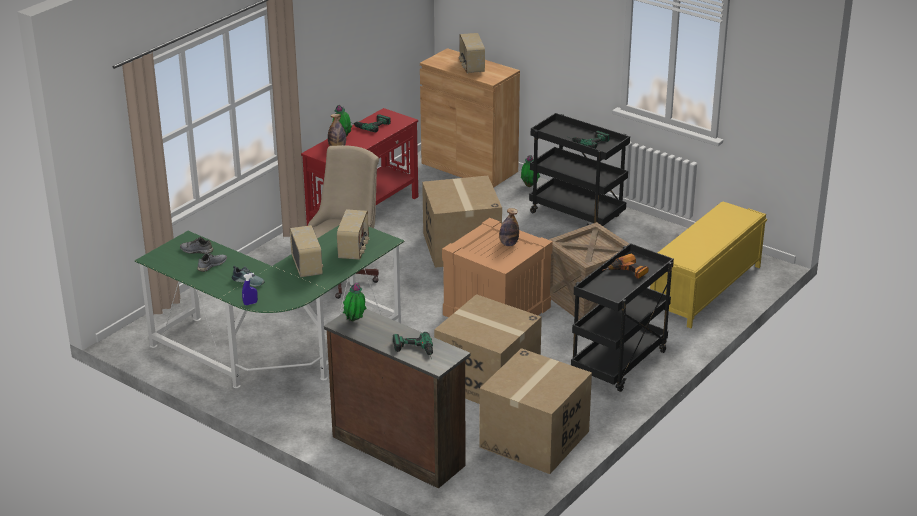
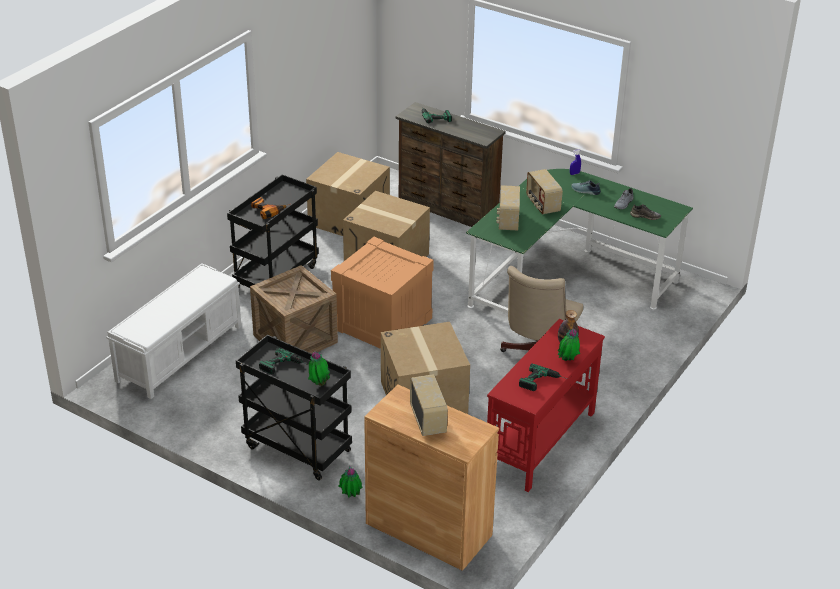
camera: 175 degrees right, 5 degrees up
(355, 321) = (483, 134): potted plant -> potted plant (319, 384)
(508, 244) = (372, 270): bottle -> none
(705, 289) = (180, 352): yellow bench -> white bench

